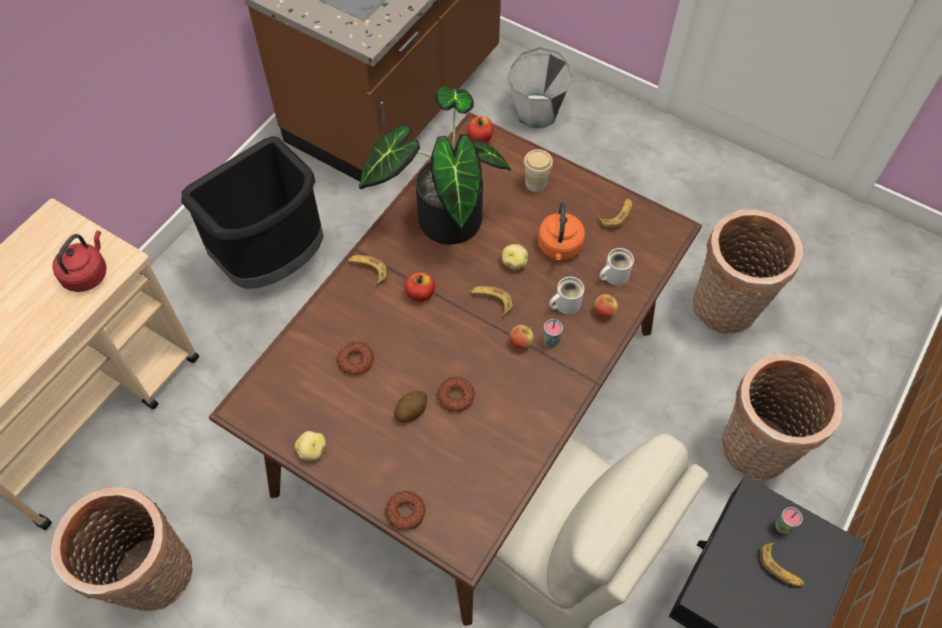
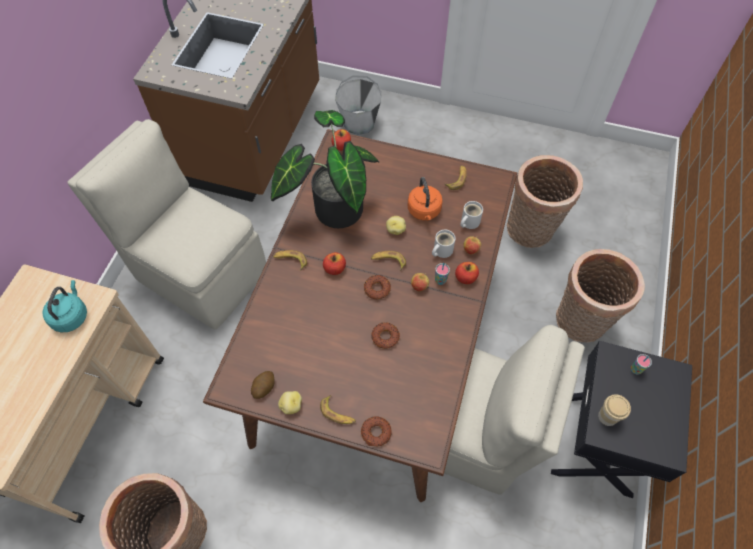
camera: 15 degrees left, 0 degrees up
(87, 273) = (71, 316): red kettle -> turquoise kettle
(274, 260) = (199, 272): black trash can -> beige chair
(355, 360) = (302, 330): donut -> donut (377, 289)
(411, 410) = (356, 356): potato -> potato (264, 387)
(536, 183) = (392, 169): cup -> cup (607, 416)
(585, 347) = (465, 278): none -> apple
(780, 567) = (644, 398): banana -> banana (338, 413)

